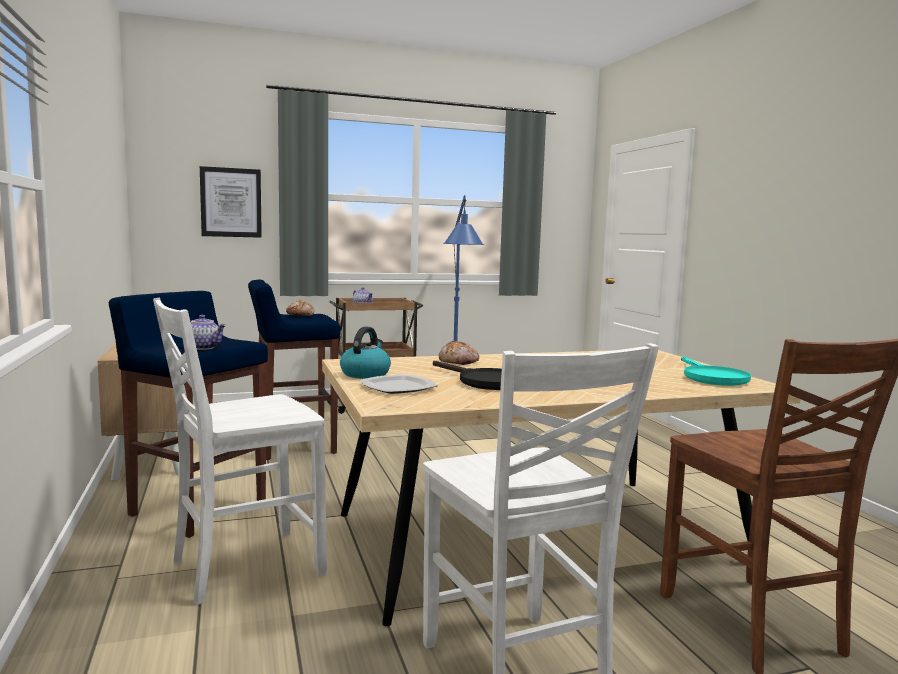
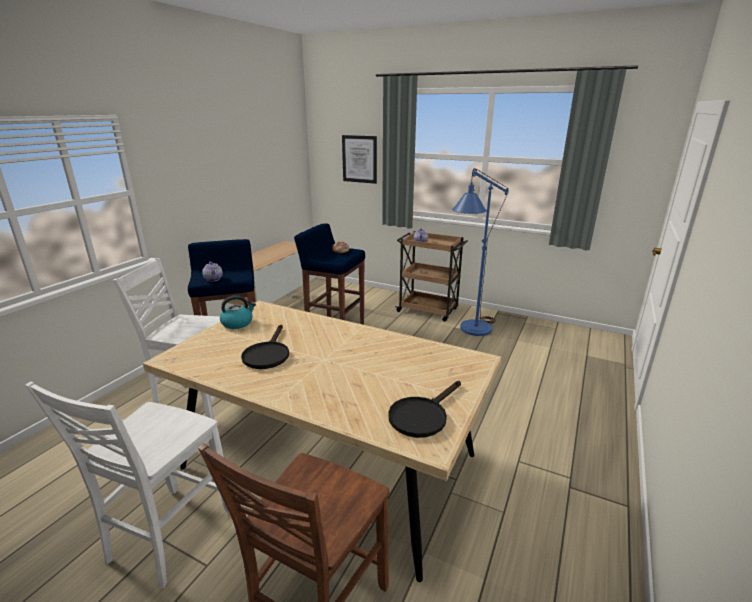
camera: 45 degrees right, 15 degrees up
(397, 387) = (217, 342): plate -> none
(459, 362) = (312, 326): bread -> none
(711, 377) = (422, 415): turquoise frying pan -> black frying pan

